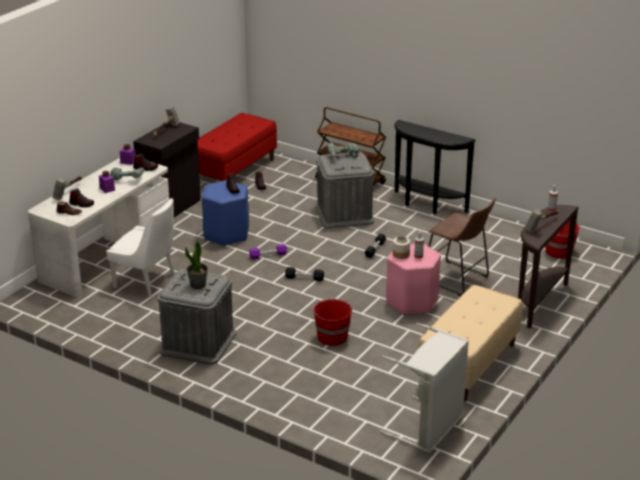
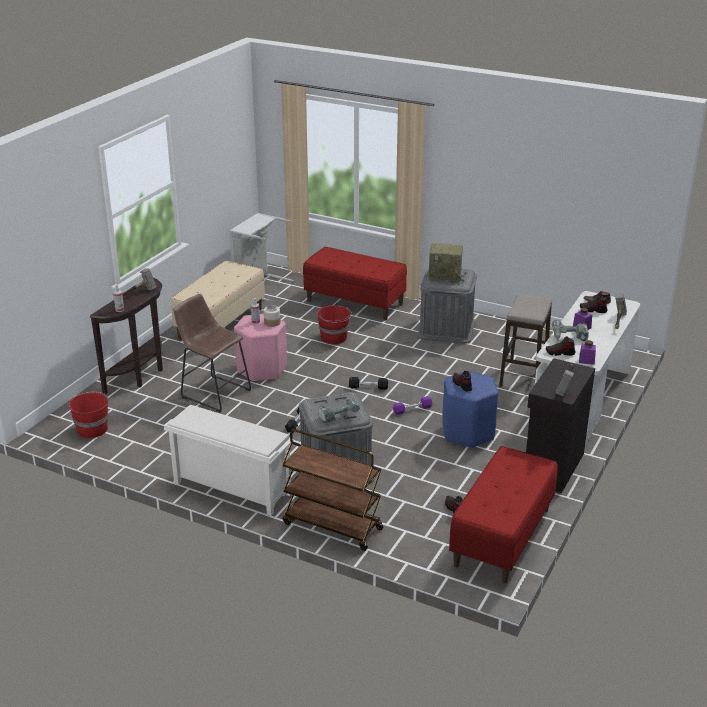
camera: 175 degrees right, 0 degrees up
(146, 281) = (523, 377): white chair -> stool
(198, 285) = (445, 275): potted plant -> radio
(299, 389) = (355, 302): none -> red bench
(426, 205) = (230, 488): black console table -> white shoe rack

